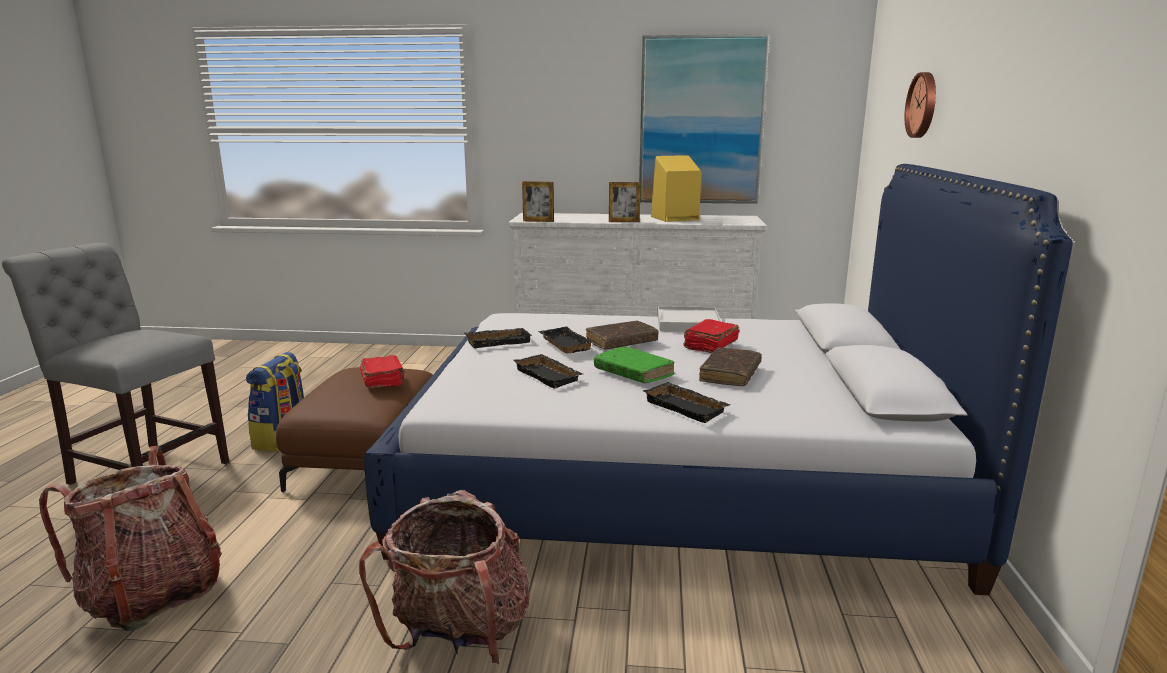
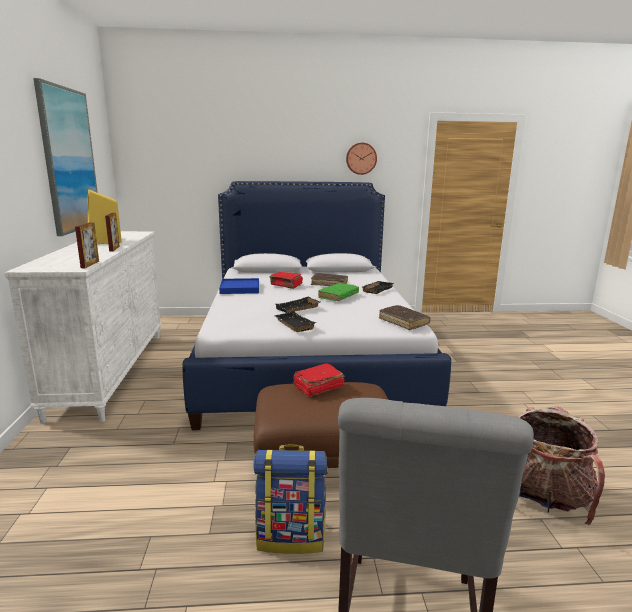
camera: 100 degrees left, 0 degrees up
(459, 634) = (473, 392): backpack -> none
(550, 375) = (352, 310): black tray -> none
(621, 342) = (288, 298): brown book -> brown book (403, 322)
(688, 323) = (240, 288): white tray -> blue tray
(923, 105) = (224, 152): wall clock -> wall clock (361, 158)

